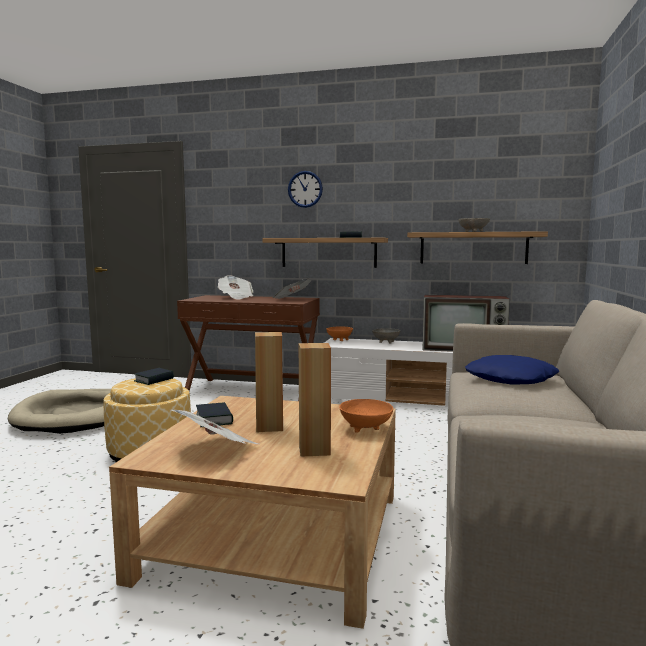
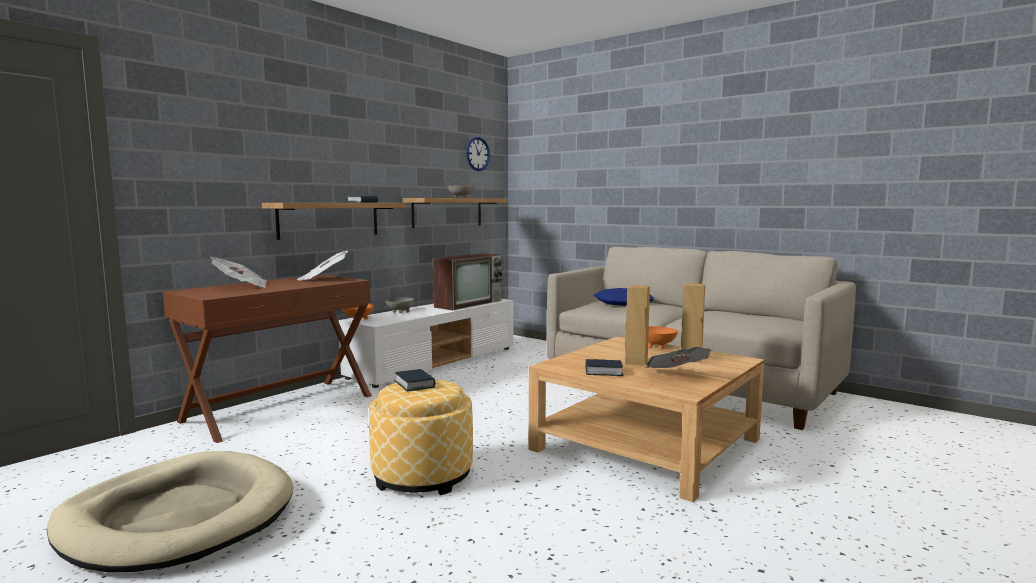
camera: 65 degrees left, 0 degrees up
(305, 189) = (299, 141): wall clock -> wall clock (477, 154)

